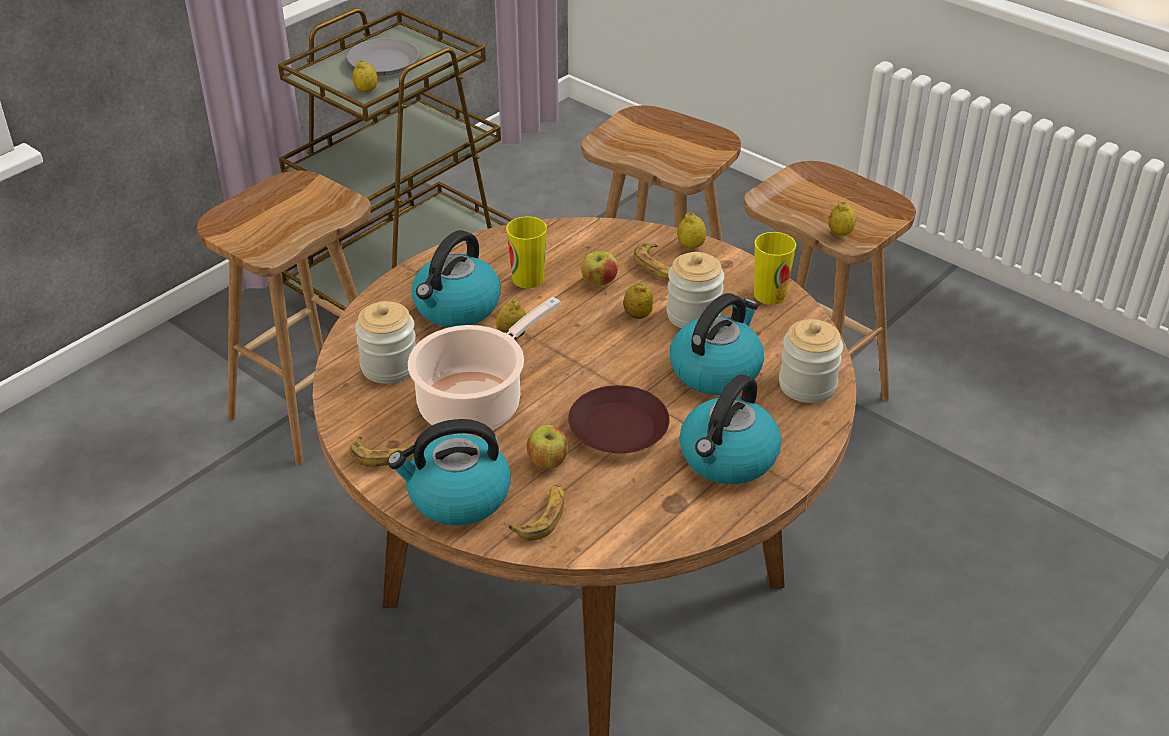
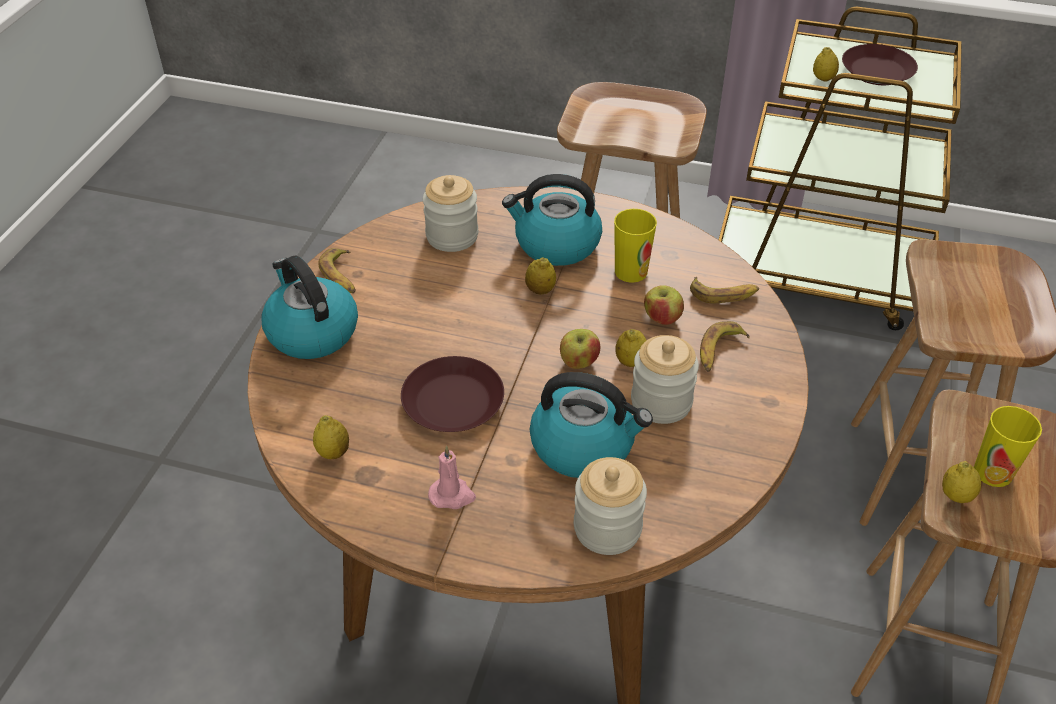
camera: 65 degrees right, 5 degrees up
(384, 63) = (877, 72): grey plate -> brown plate
(475, 403) = (435, 301): cooking pot -> none
(542, 517) = (309, 391): banana -> banana (724, 294)
(548, 461) = (382, 371): apple -> apple (579, 362)
(691, 246) = (777, 364): lemon -> lemon (333, 452)
(727, 458) = (452, 495): kettle -> pink candle
(769, 295) = (742, 452): cup -> cup (993, 472)

